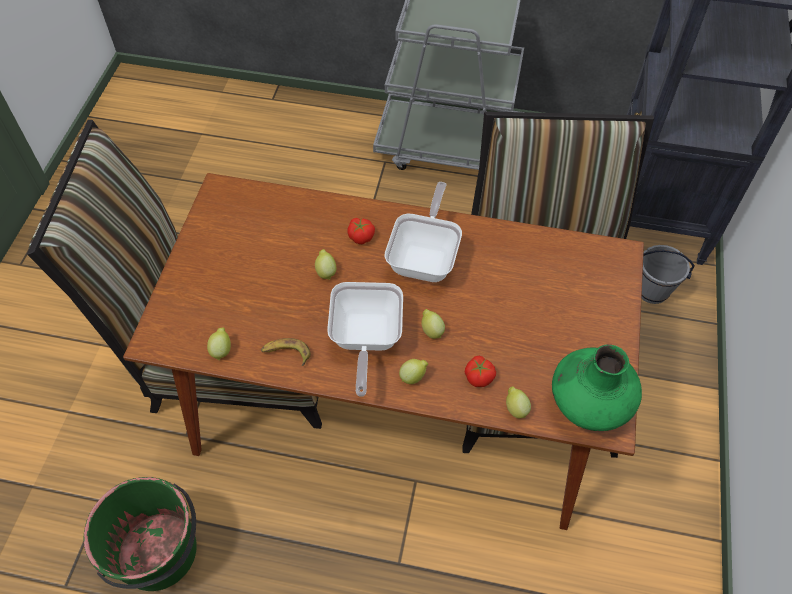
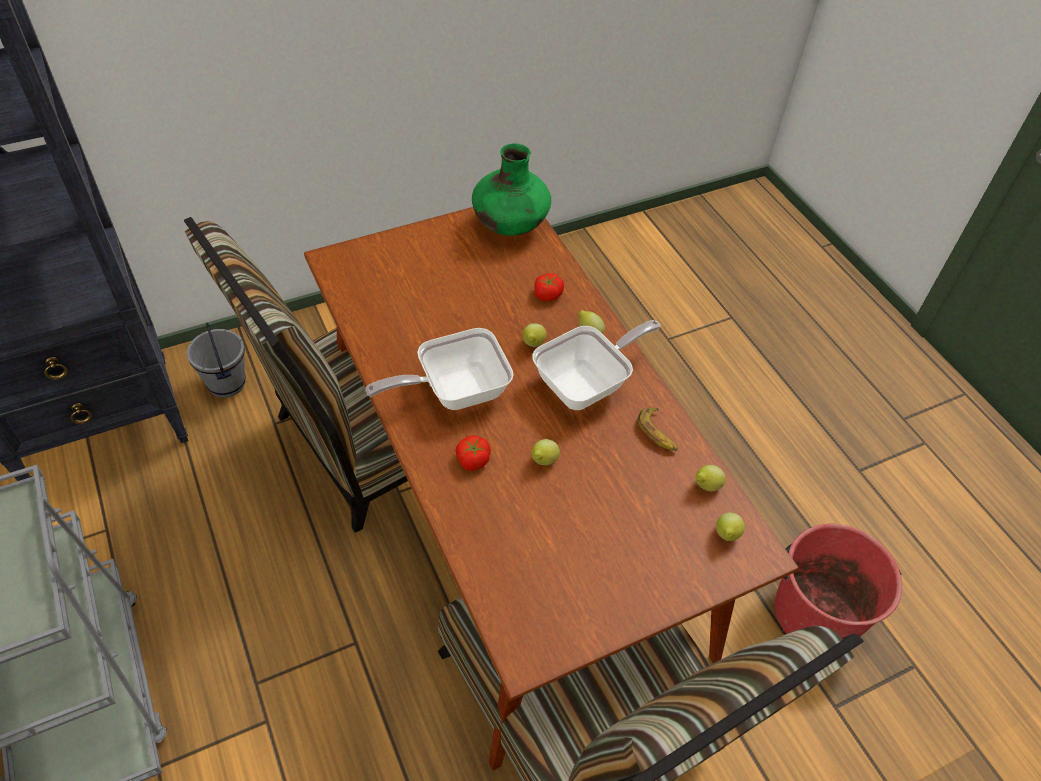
camera: 130 degrees left, 5 degrees down
(159, 552) = (815, 611): green bucket -> red bucket
(515, 408) = (554, 262): lemon -> lemon (726, 536)

